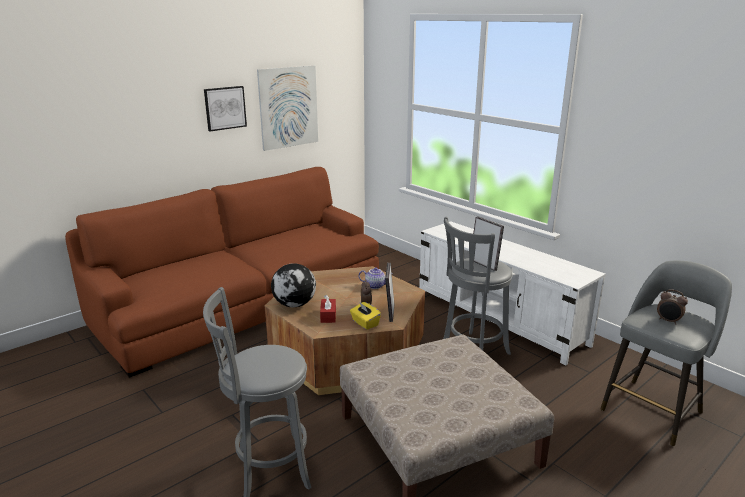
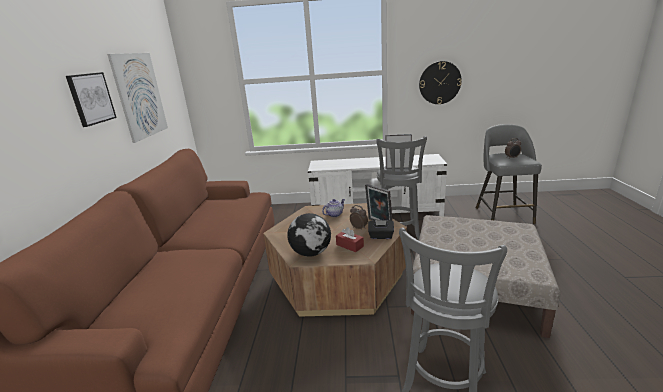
camera: 45 degrees left, 0 degrees up
(365, 323) = (381, 236): yellow tissue box -> black tissue box
(640, 166) = (440, 83): none -> wall clock

